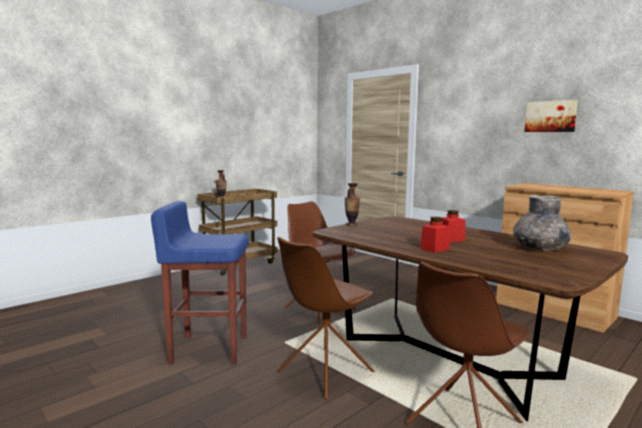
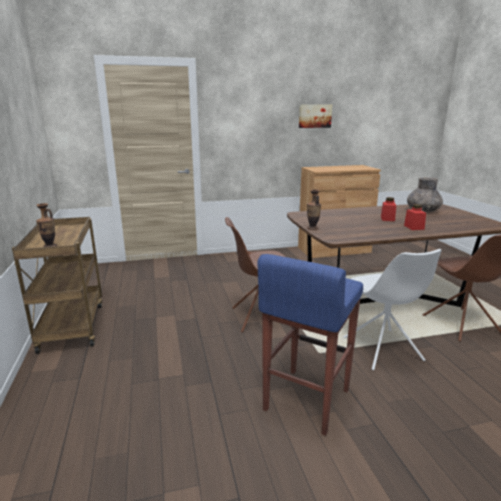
camera: 60 degrees left, 10 degrees up
(324, 373) = (382, 350): brown chair -> white chair

